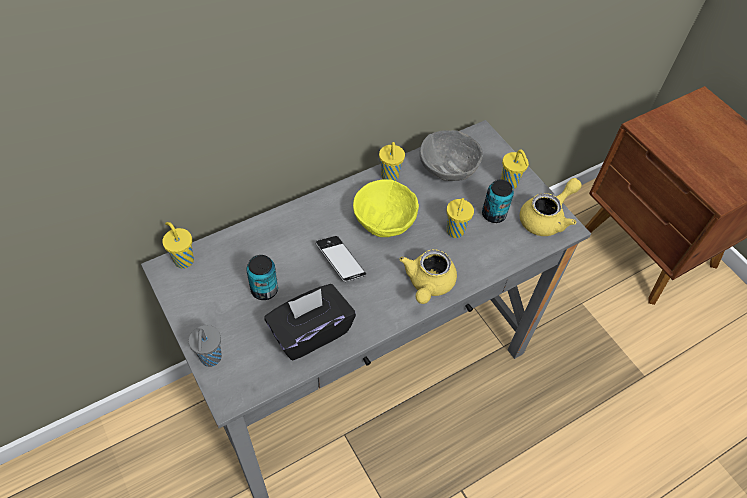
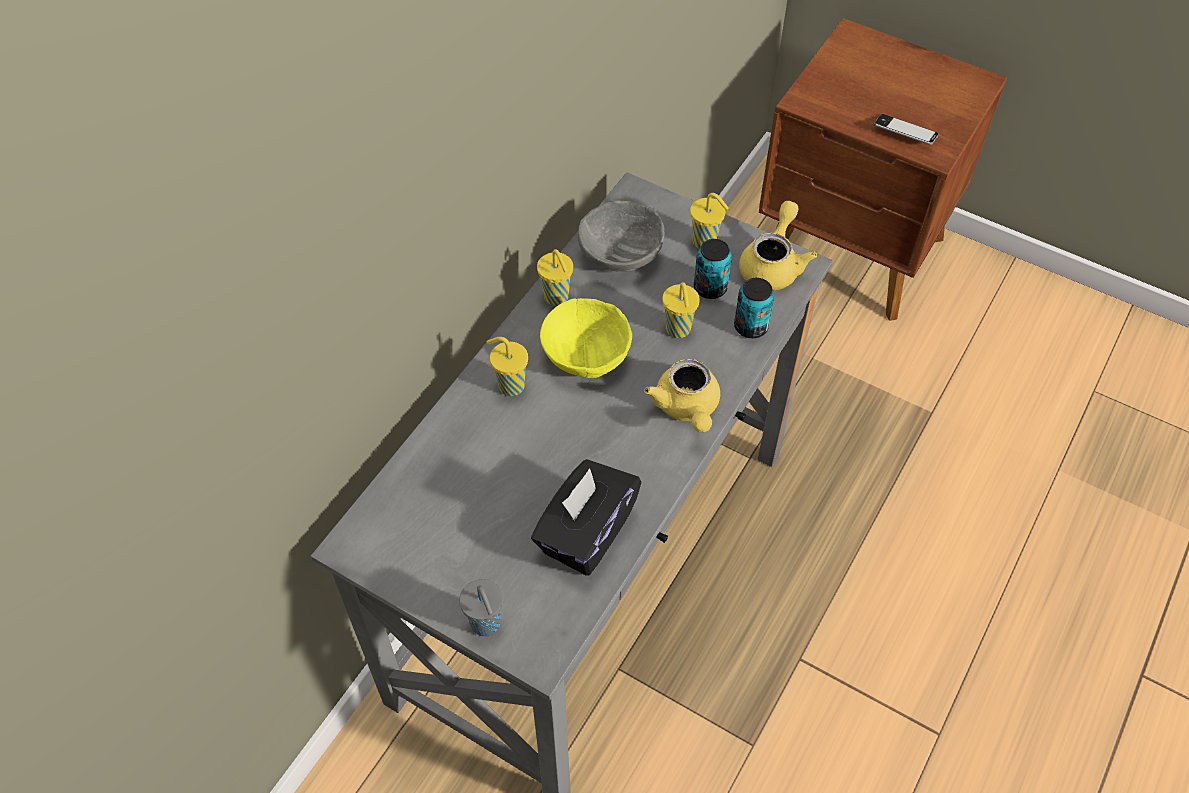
camera: 25 degrees left, 0 degrees up
(183, 260) = (364, 523): yellow cup -> yellow cup (509, 385)
(264, 290) = (495, 510): can -> can (751, 326)
(340, 261) = (565, 430): phone -> phone (905, 133)

